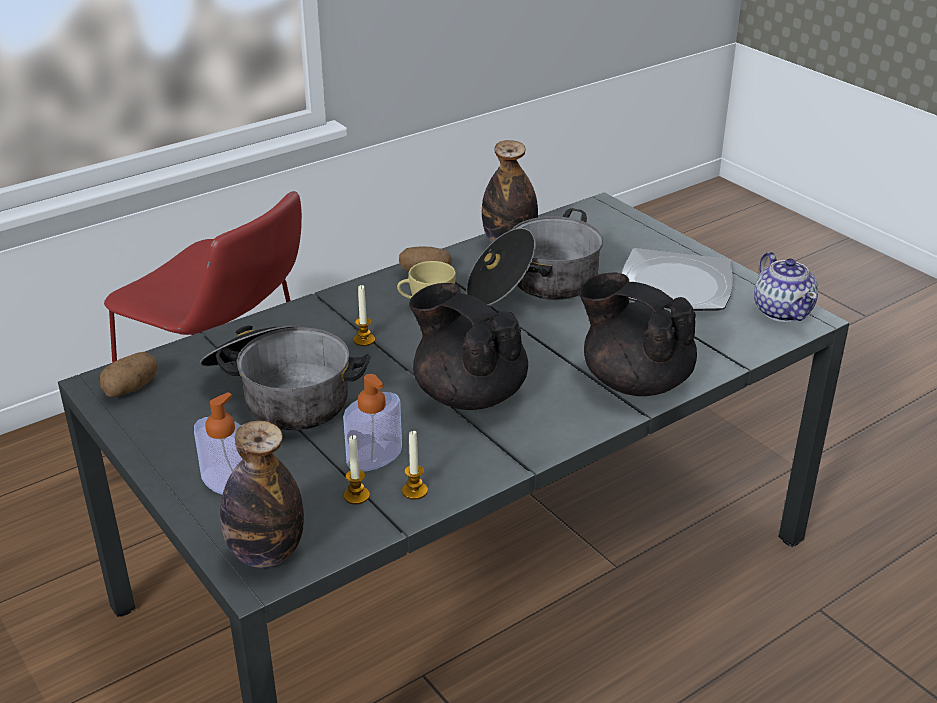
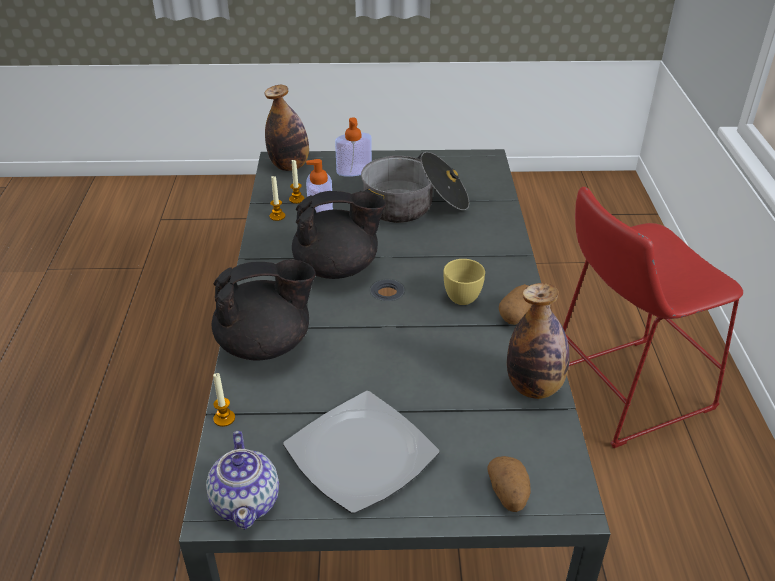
camera: 125 degrees right, 5 degrees up
(131, 388) = (473, 165): potato -> potato (508, 494)
(364, 340) = (445, 252): candle -> candle (224, 418)
(534, 286) = (443, 363): cooking pot -> none
(782, 311) = (246, 501): teapot -> teapot turned 120 degrees counterclockwise

